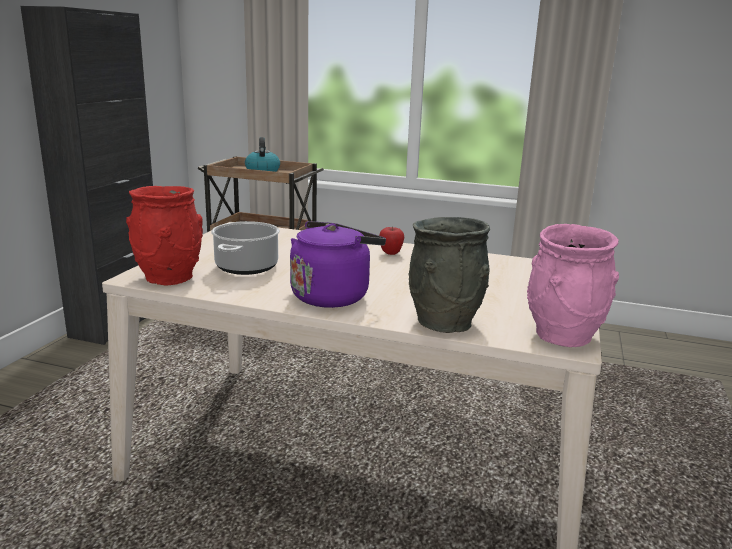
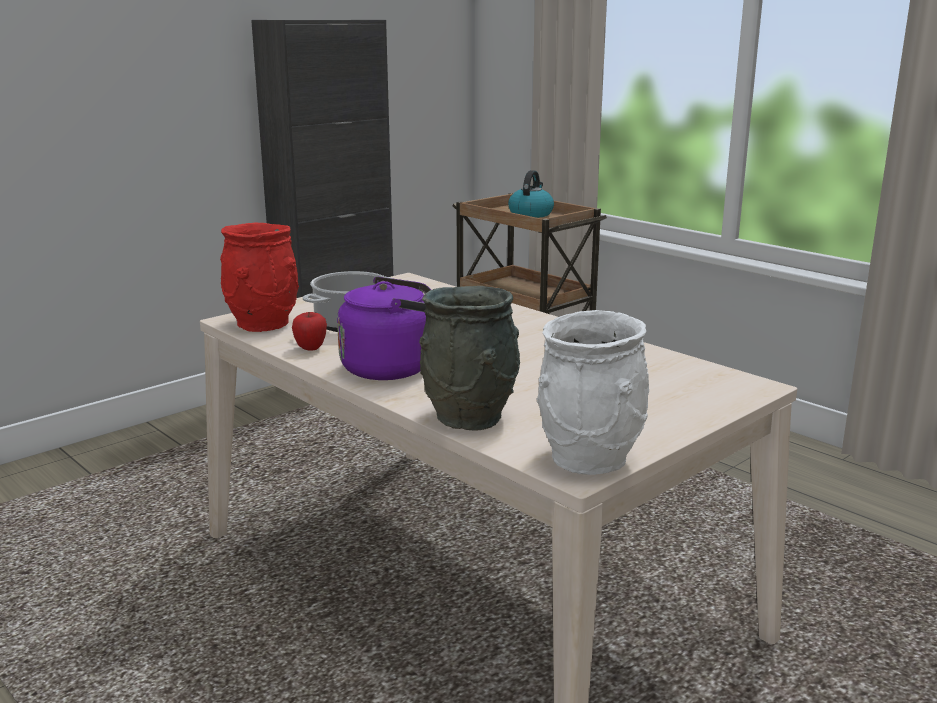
camera: 30 degrees right, 0 degrees up
(390, 253) = (535, 332): apple -> apple (310, 348)
(562, 335) = (589, 458): pink vase -> white vase

